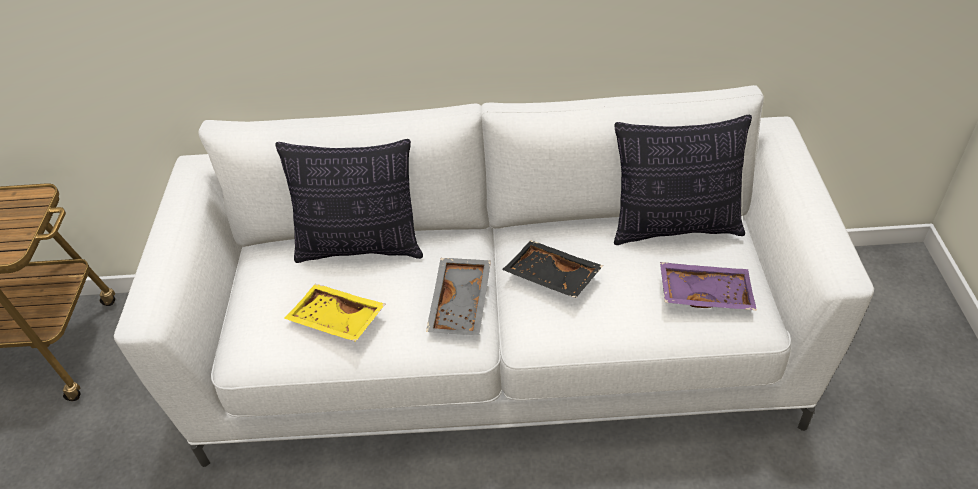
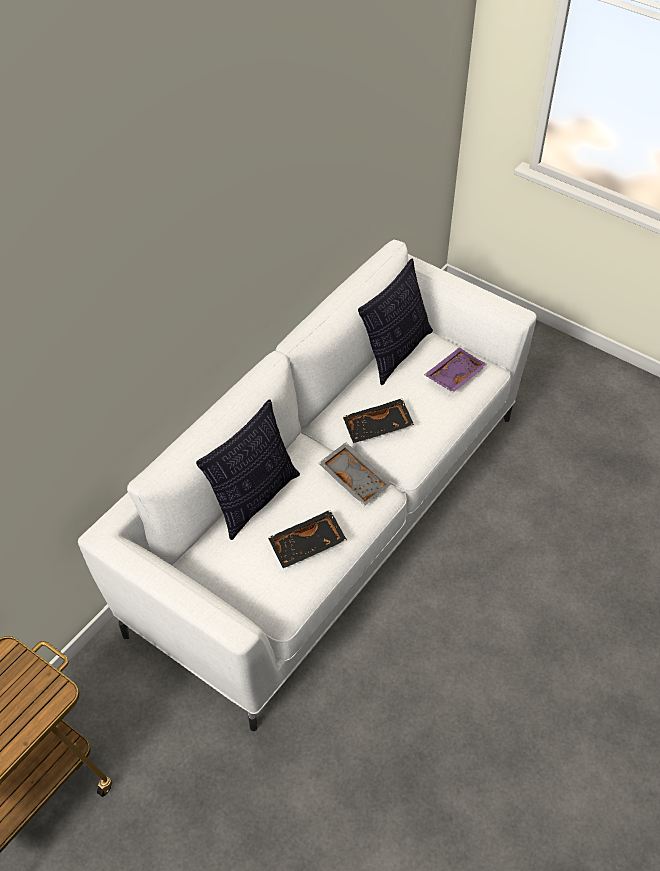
camera: 55 degrees left, 5 degrees up
(336, 321) = (307, 545): yellow tray -> black tray

